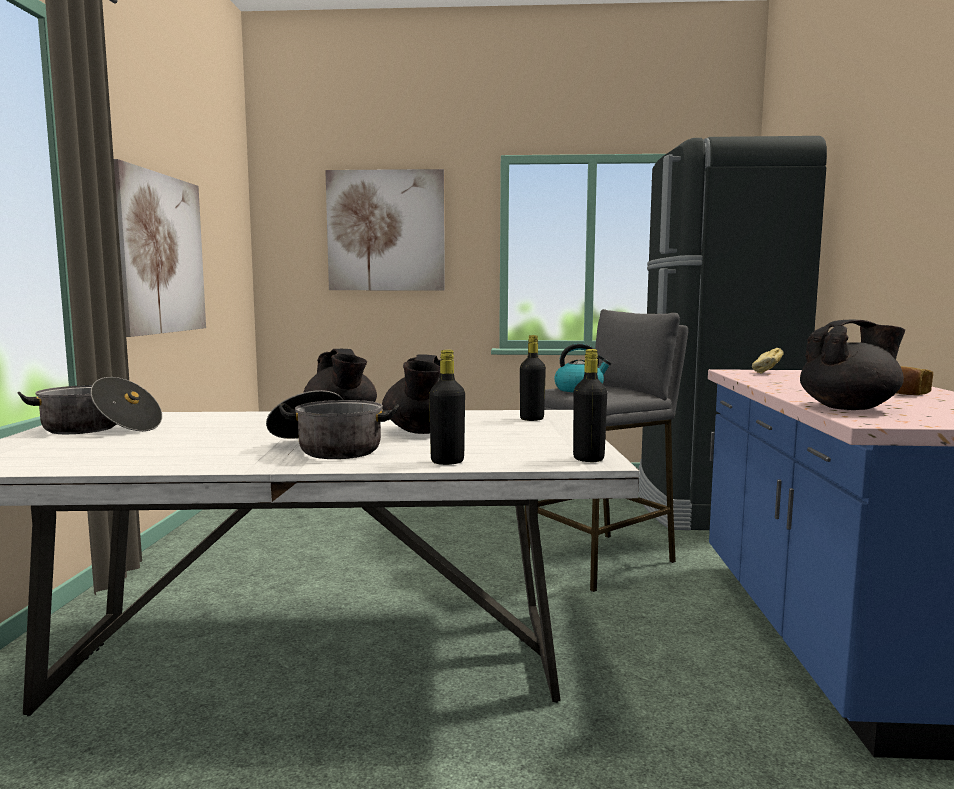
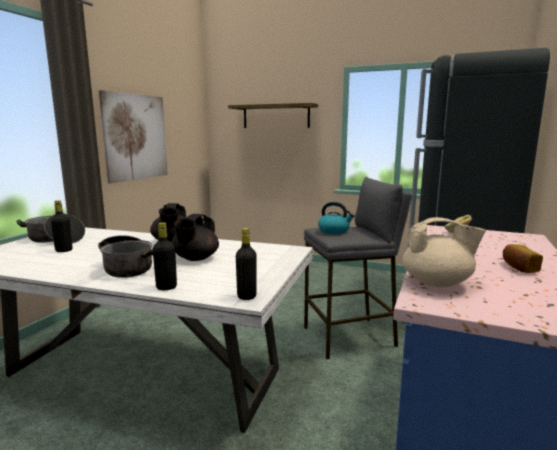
camera: 20 degrees right, 5 degrees up
(386, 231) = (276, 116): picture -> shelf
(532, 419) = (273, 254): black bottle -> black bottle (64, 250)
(849, 408) = (437, 283): black teapot -> beige teapot

